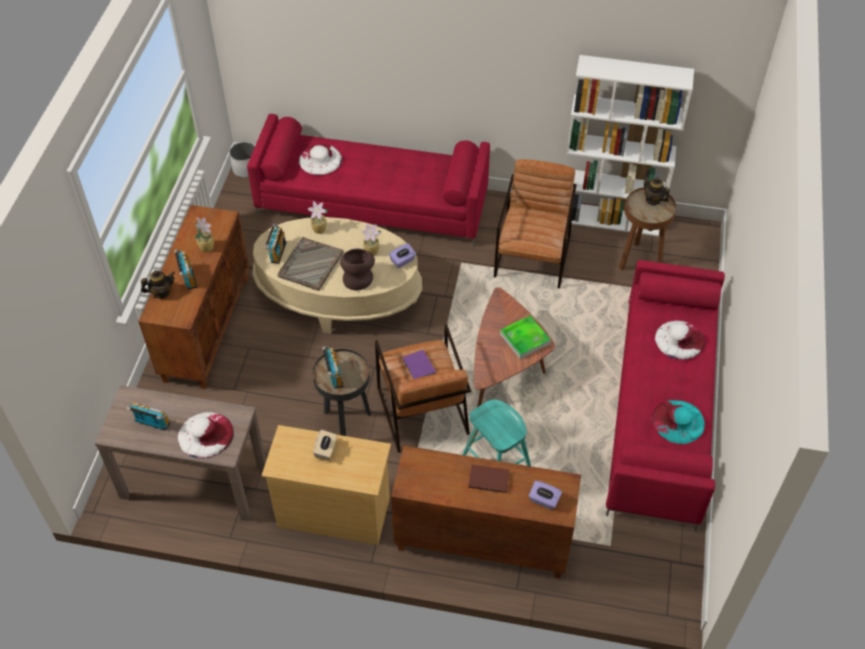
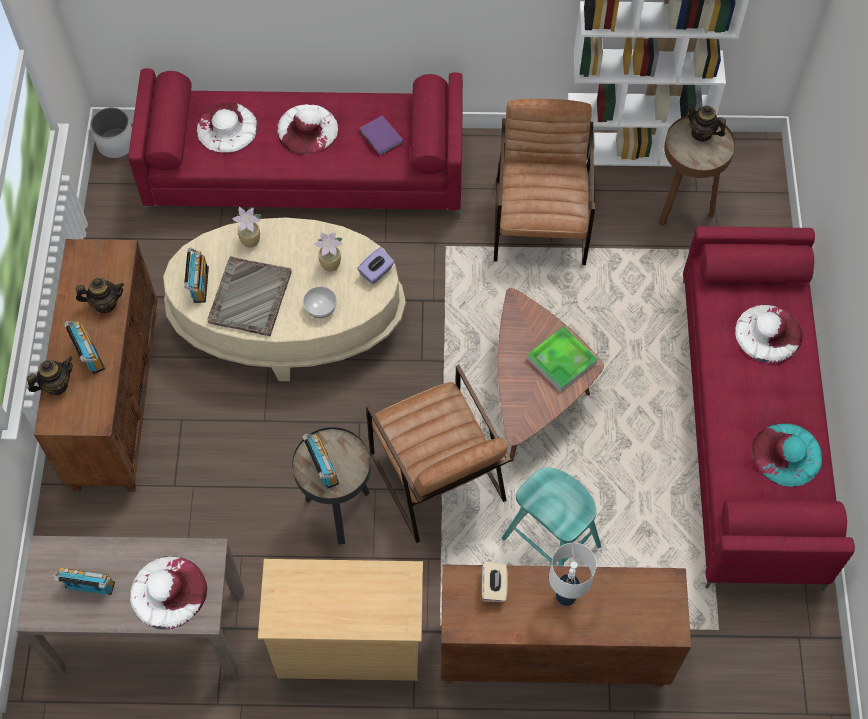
camera: 10 degrees left, 10 degrees up
(207, 247) = (105, 303): potted plant -> teapot
(326, 450) = (337, 586): beige tissue box -> beige tissue box (494, 587)
(358, 278) = (320, 308): brown vase -> bowl
(375, 167) = (307, 129): none -> white hat
(418, 367) = (430, 429): purple book -> purple book (381, 137)
(488, 479) = (565, 595): brown book -> white table lamp
(544, 500) = (644, 614): purple tissue box -> none

